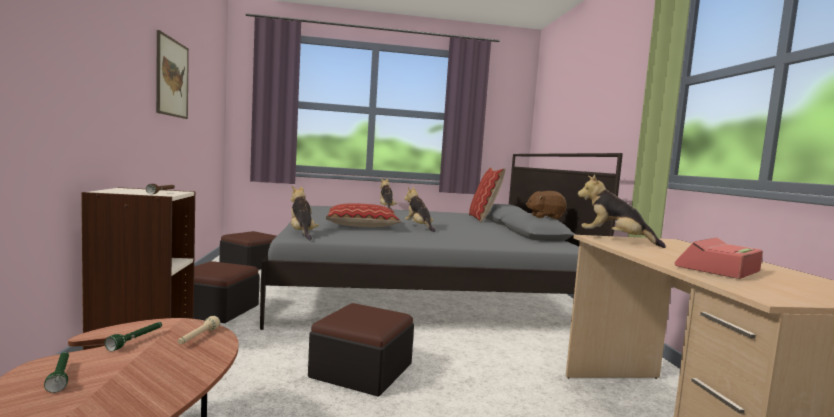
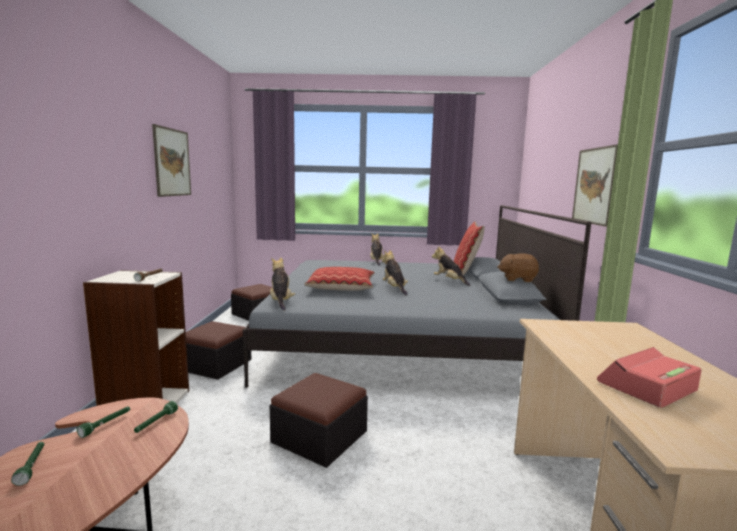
camera: 10 degrees right, 5 degrees up
(198, 338) = (156, 423): beige flashlight -> green flashlight
(615, 240) = (559, 329): plush toy -> plush toy (449, 281)
(617, 125) = (594, 186): none -> picture

